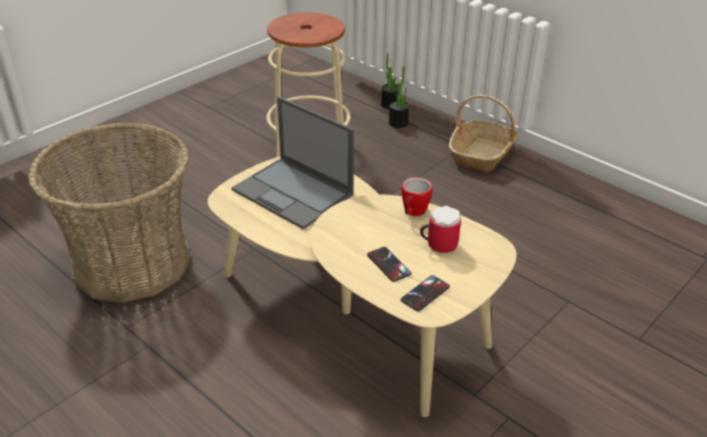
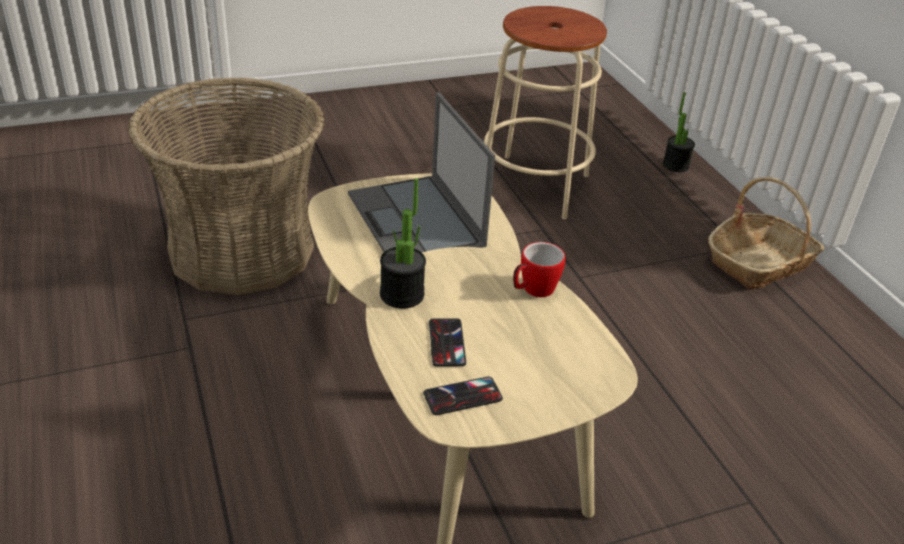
camera: 25 degrees right, 0 degrees up
(398, 123) = (670, 190): potted plant -> potted plant (402, 295)
(437, 243) = (533, 340): mug -> none

